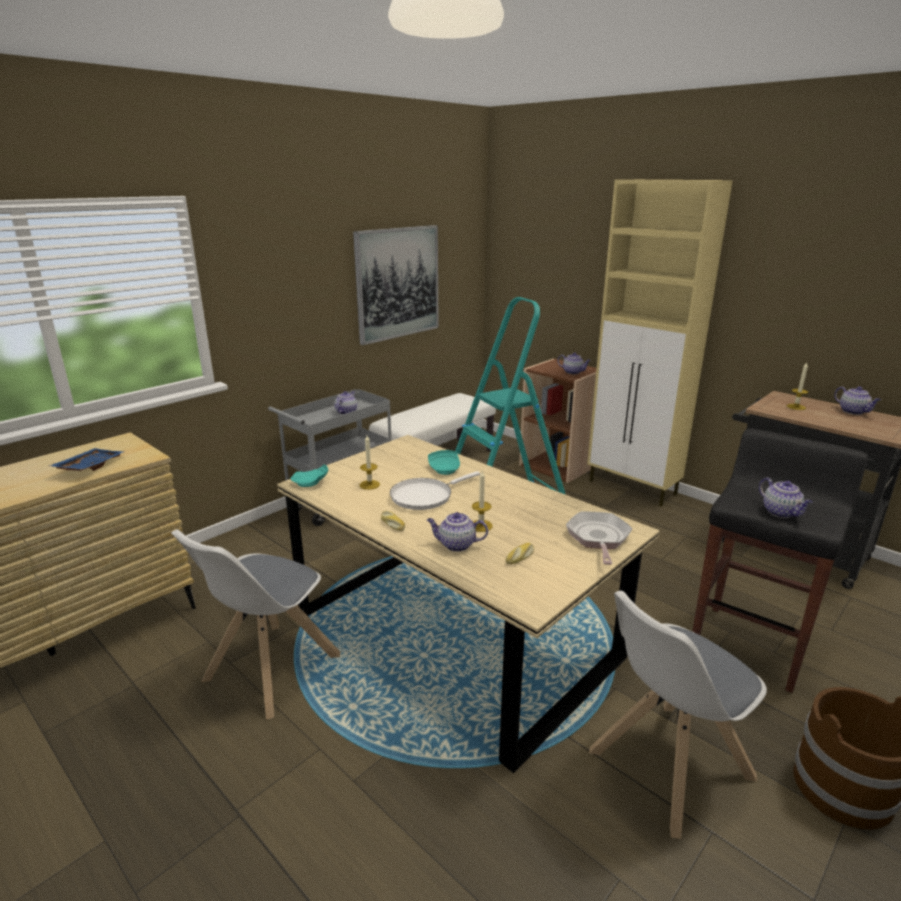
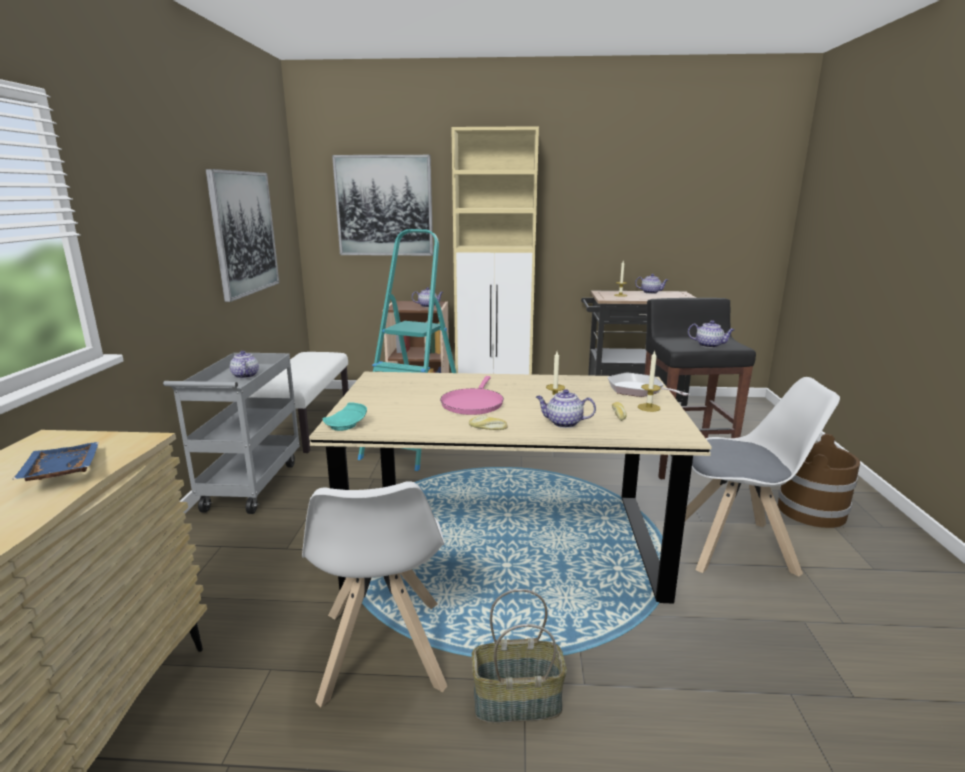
camera: 40 degrees left, 5 degrees down
(296, 759) = (516, 703): none -> basket
(369, 485) = (408, 410): candle -> candle (648, 407)
(425, 496) = (473, 403): white frying pan -> pink frying pan
(445, 469) = (450, 384): turquoise plate -> none
(456, 545) = (563, 423): teapot -> teapot turned 45 degrees clockwise
(558, 258) = (384, 206): none -> picture
(666, 766) = (737, 547): chair -> chair turned 105 degrees counterclockwise

